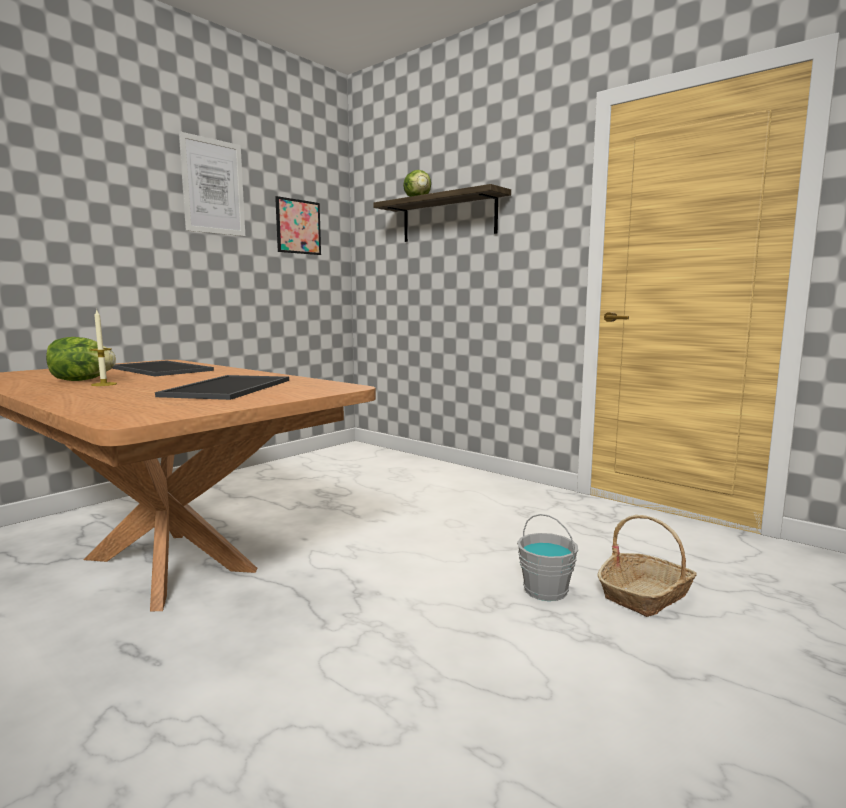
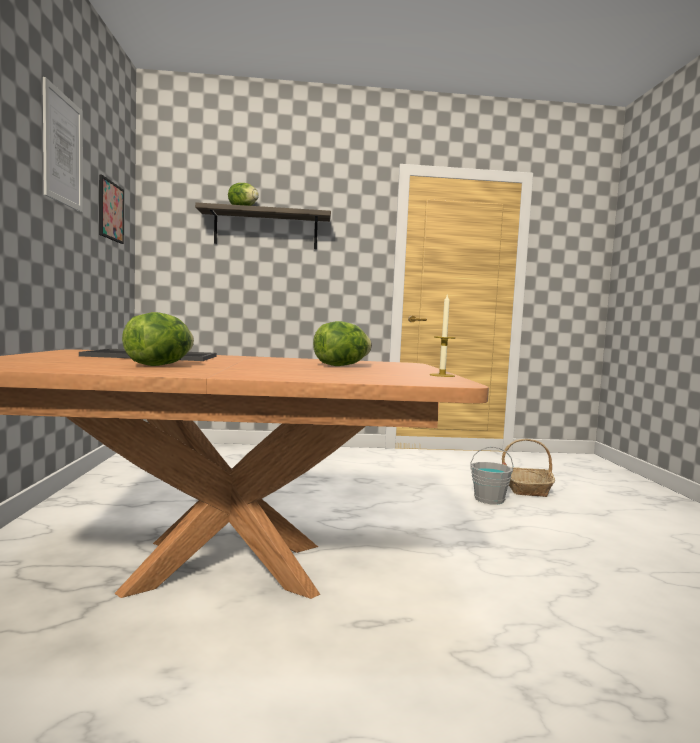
camera: 45 degrees left, 5 degrees down
(104, 384) = (215, 367): candle -> candle (442, 375)
(227, 388) = (341, 366): tray -> lettuce

